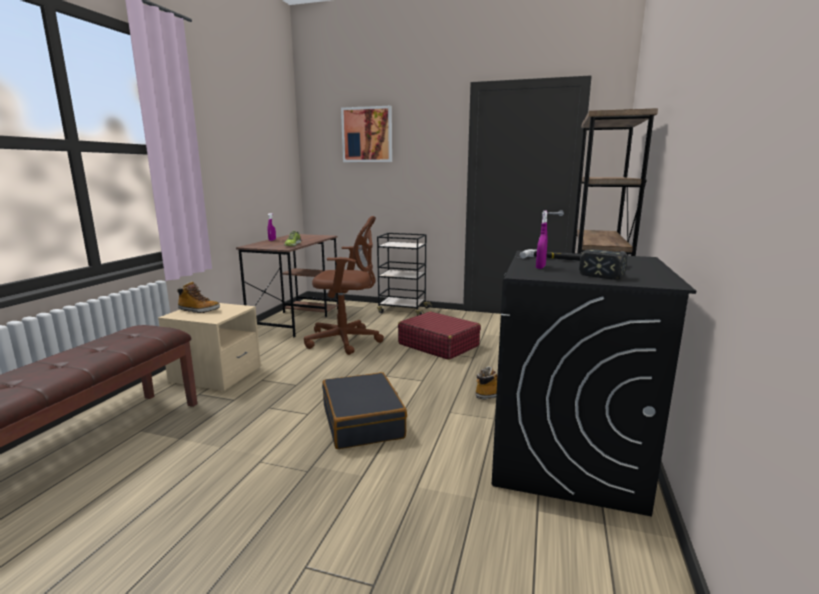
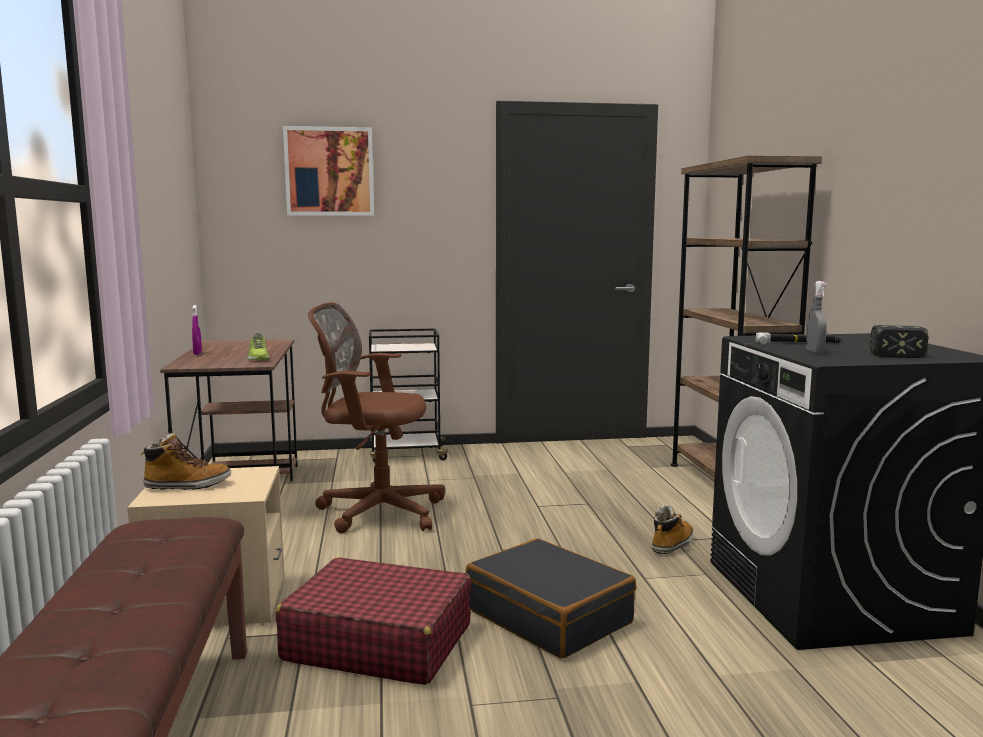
camera: 25 degrees left, 5 degrees down
(346, 341) = (376, 511): brown office chair -> brown office chair turned 150 degrees counterclockwise
(438, 345) = (521, 495): red suitcase -> red suitcase (378, 642)
(540, 267) = (814, 352): purple spray bottle -> grey spray bottle

